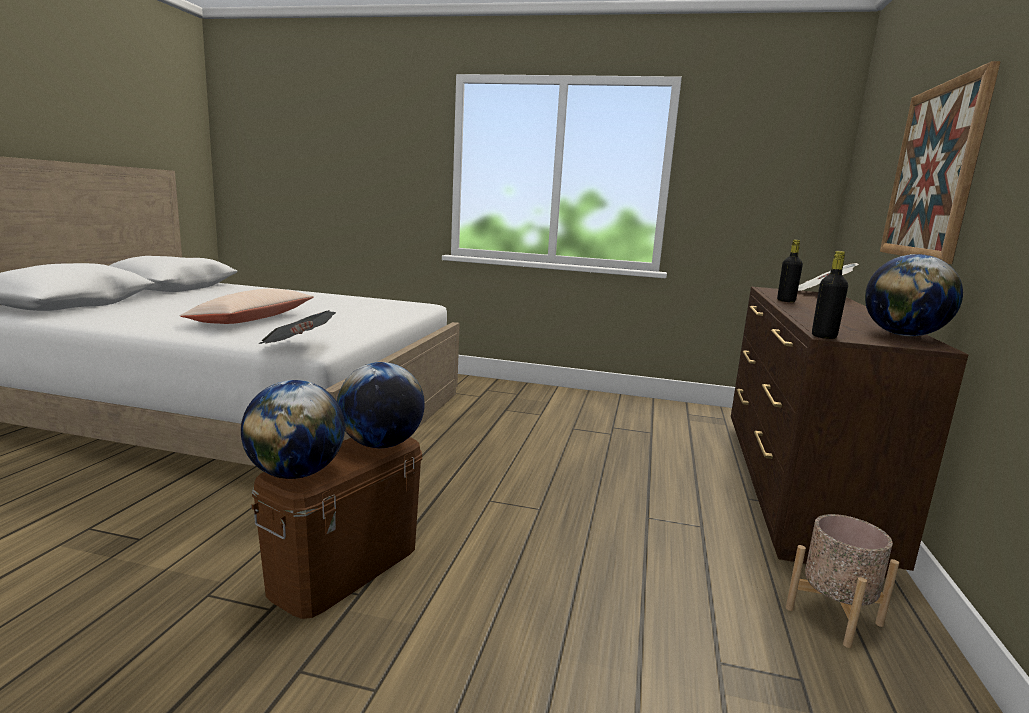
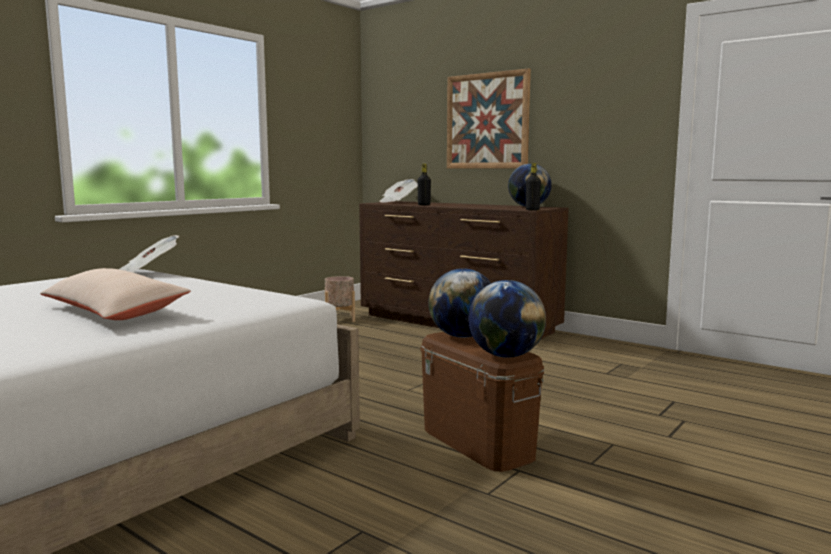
camera: 65 degrees left, 5 degrees down
(298, 347) = (291, 302): newspaper -> newspaper (147, 272)
(833, 616) = (579, 348): beige planter -> beige planter (340, 319)

